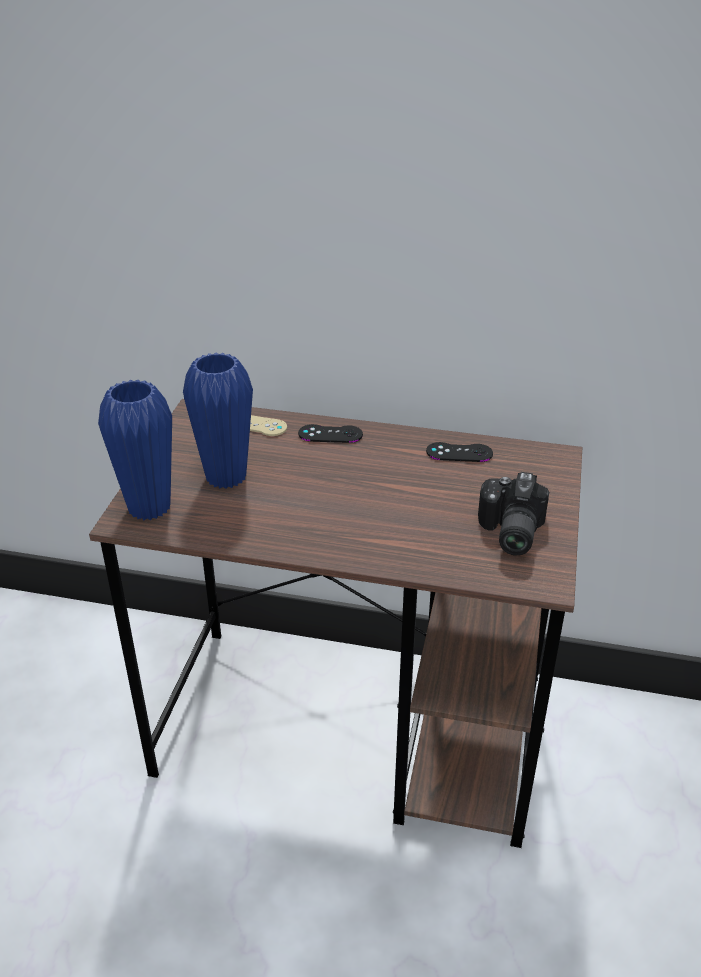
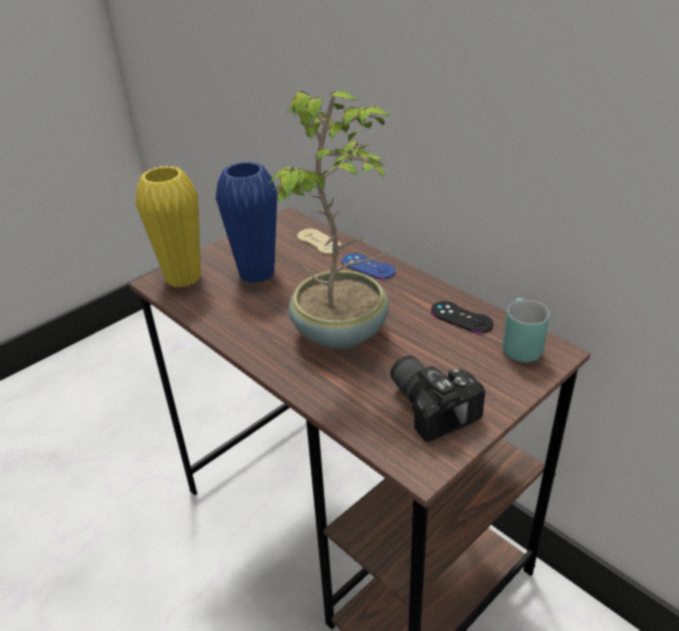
camera: 35 degrees right, 0 degrees up
(149, 507) = (183, 278): blue vase -> yellow vase
(330, 434) = (368, 266): black game controller -> blue game controller
(371, 501) = (343, 332): none -> potted plant
(508, 532) = (433, 405): camera -> camera turned 105 degrees clockwise
(525, 460) = (517, 346): none -> turquoise mug

